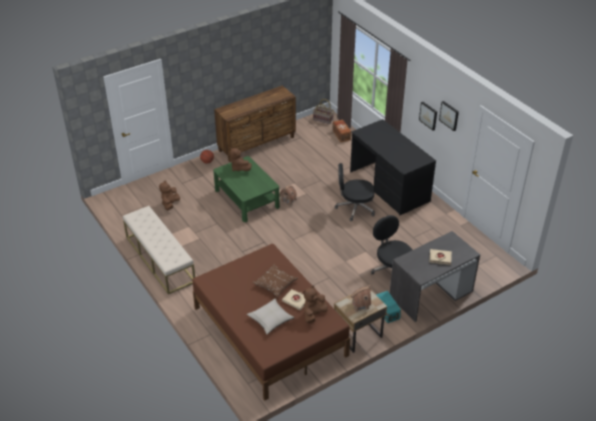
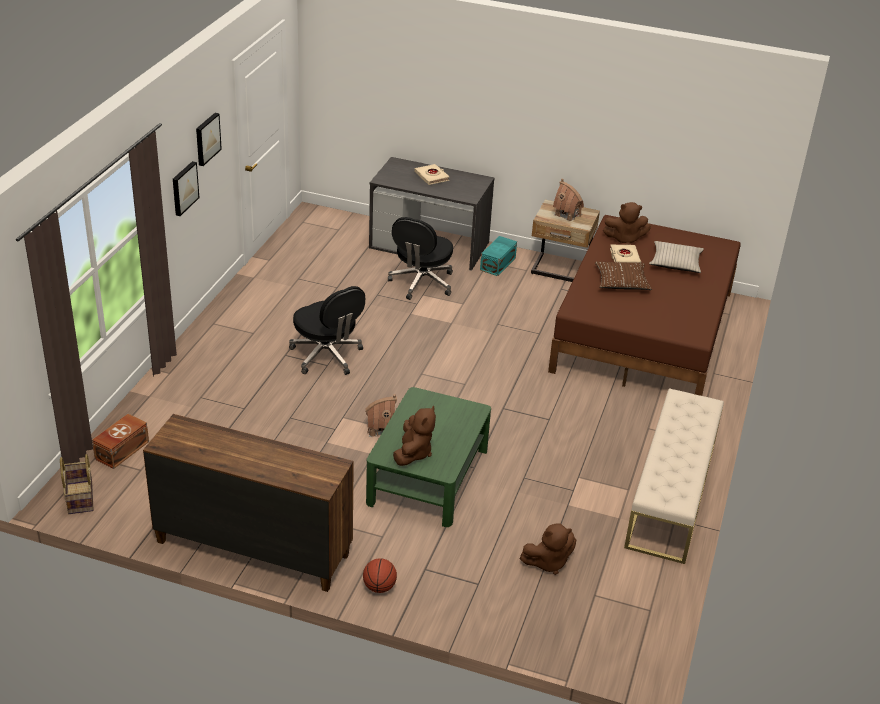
camera: 130 degrees left, 5 degrees down
(389, 186) = (237, 344): black desk -> none

